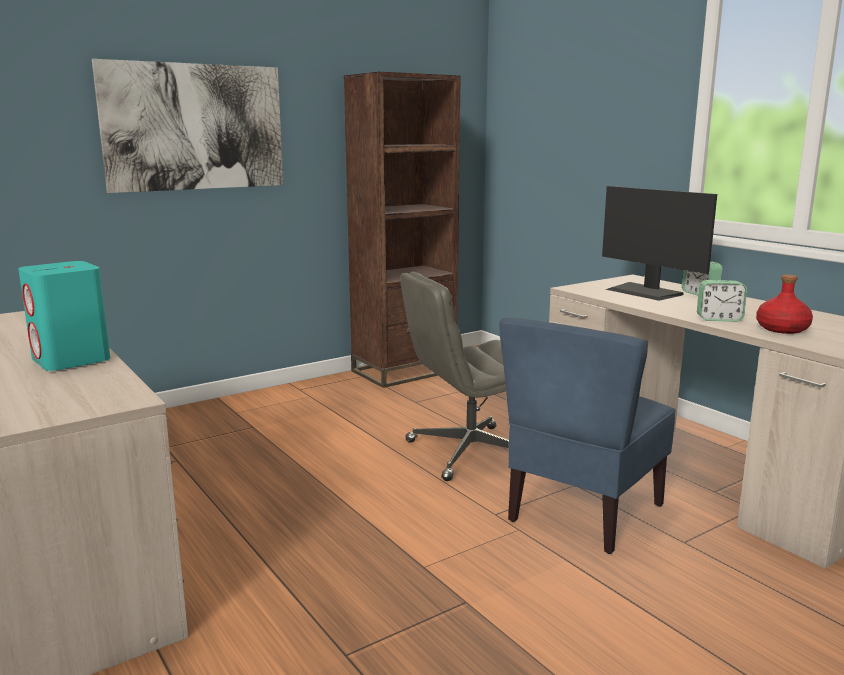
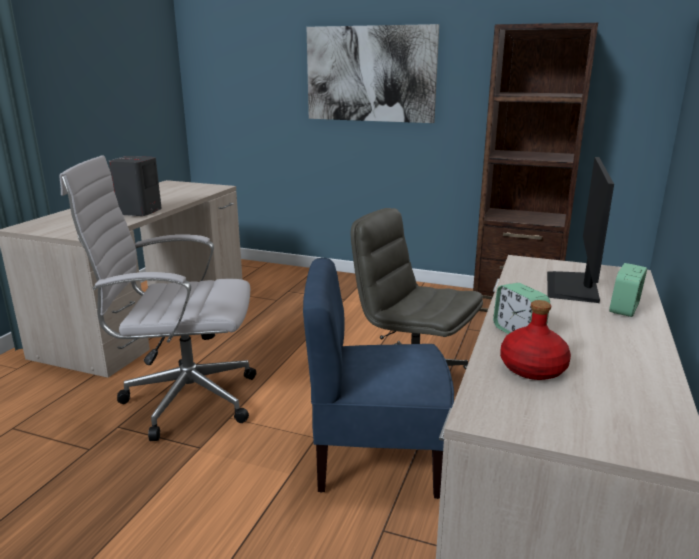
camera: 55 degrees right, 5 degrees up
(71, 360) = (139, 212): turquoise speaker -> grey speaker
(343, 587) = (183, 400): none -> white office chair

